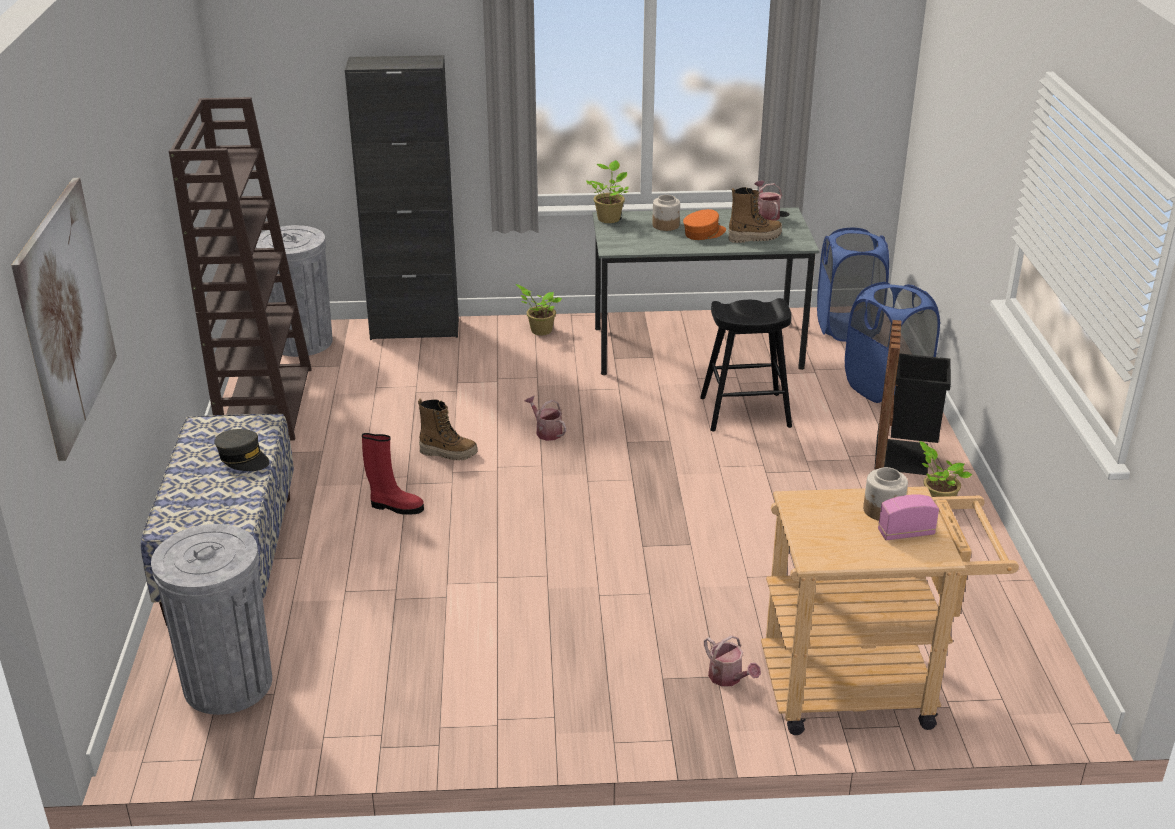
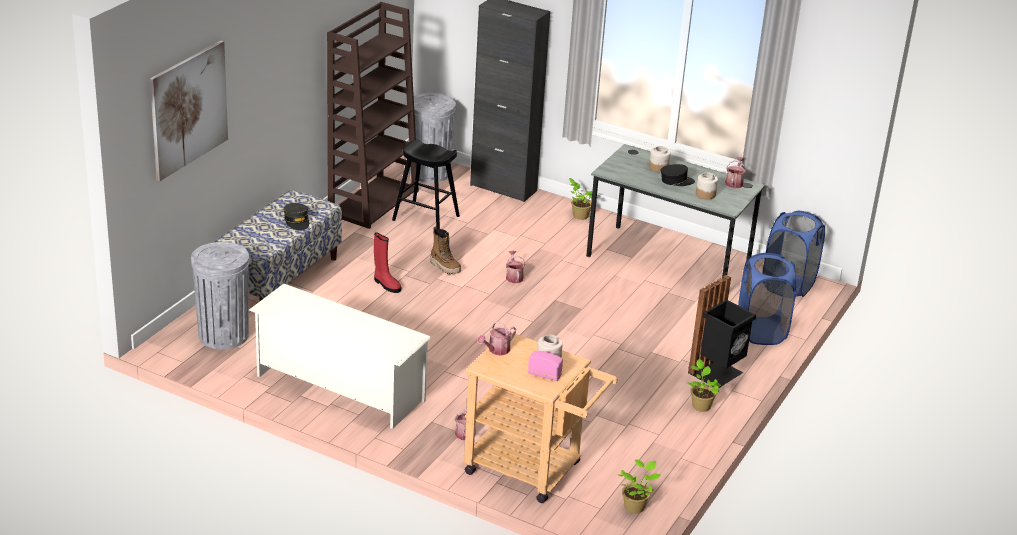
camera: 30 degrees right, 0 degrees up
(484, 688) = (339, 388): none -> white shoe rack
(609, 218) = (628, 151): potted plant -> potted plant (635, 506)
(704, 233) = (676, 181): orange cap -> black cap
(745, 412) = (649, 311): black stool -> black stool (426, 218)
(754, 237) = (705, 194): boot -> jar
(802, 525) = (496, 350): none -> watering can

